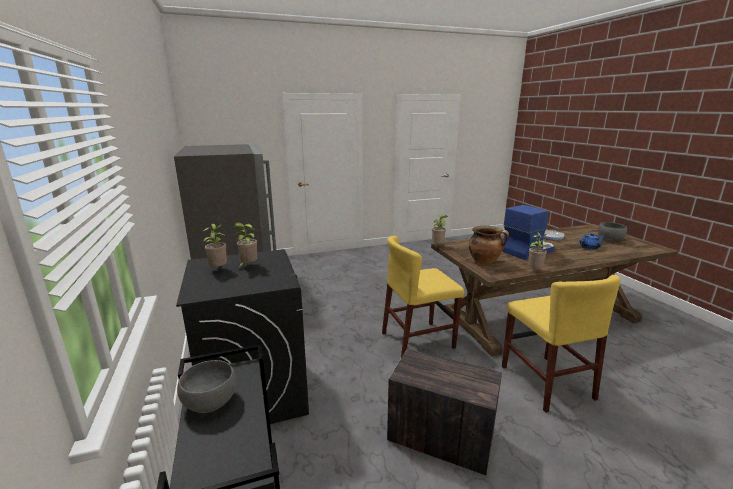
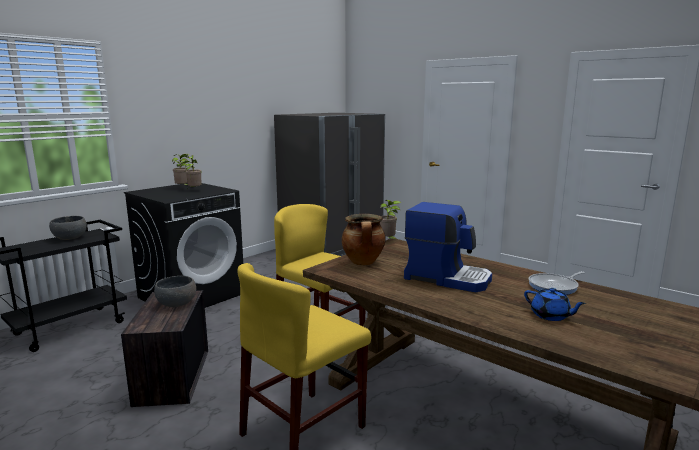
camera: 60 degrees right, 5 degrees down
(534, 269) = (373, 286): potted plant -> none
(609, 239) = (645, 332): grey bowl -> grey bowl (177, 303)

